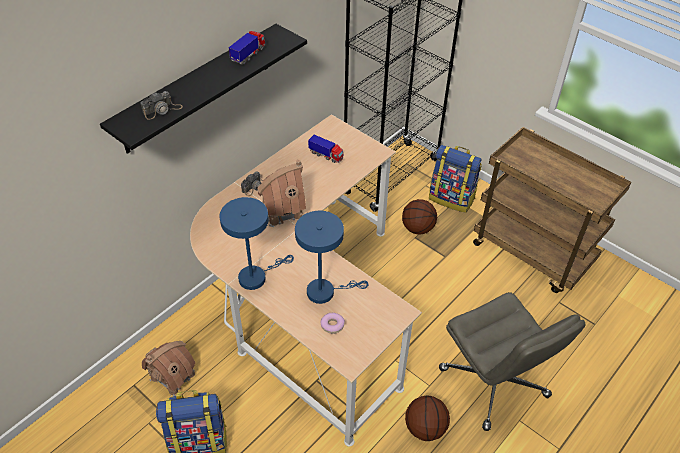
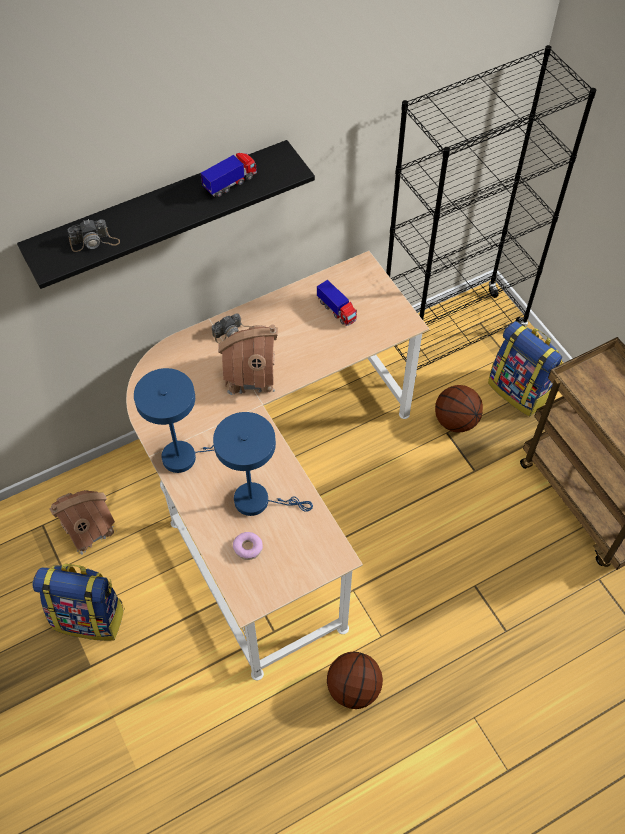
camera: 20 degrees right, 10 degrees up
(494, 383) = (464, 660): grey office chair -> none

